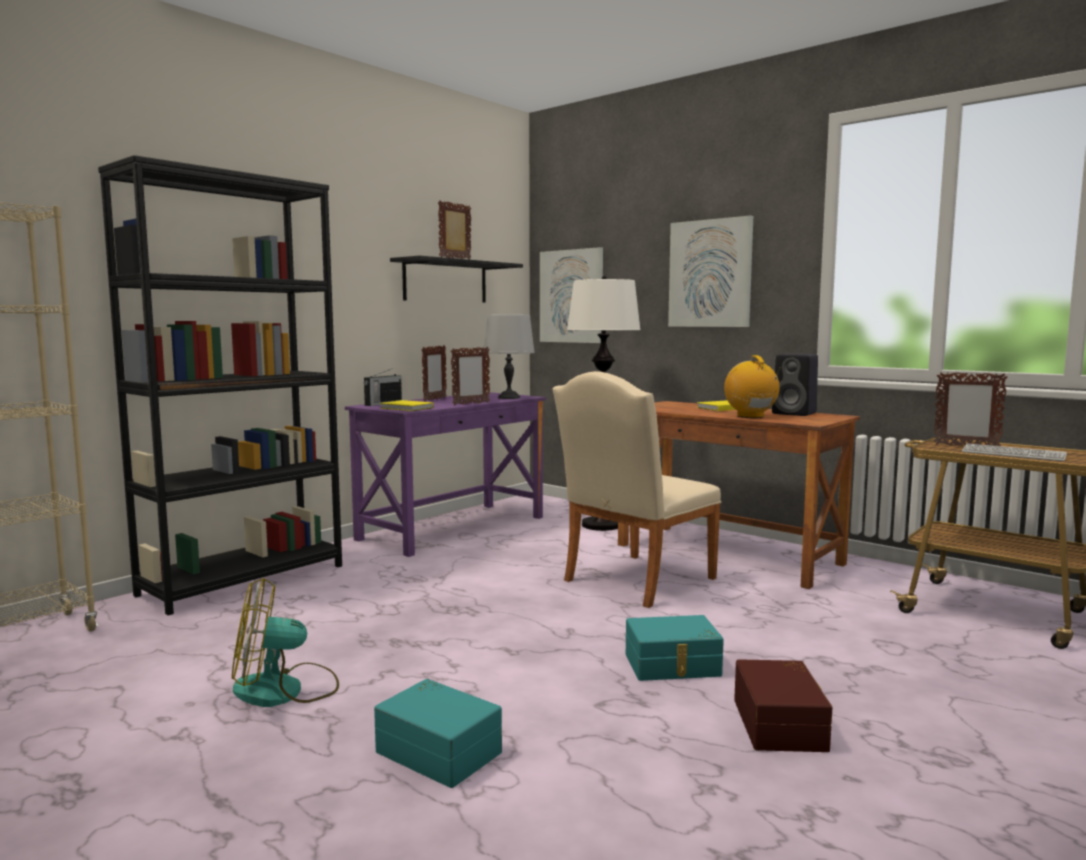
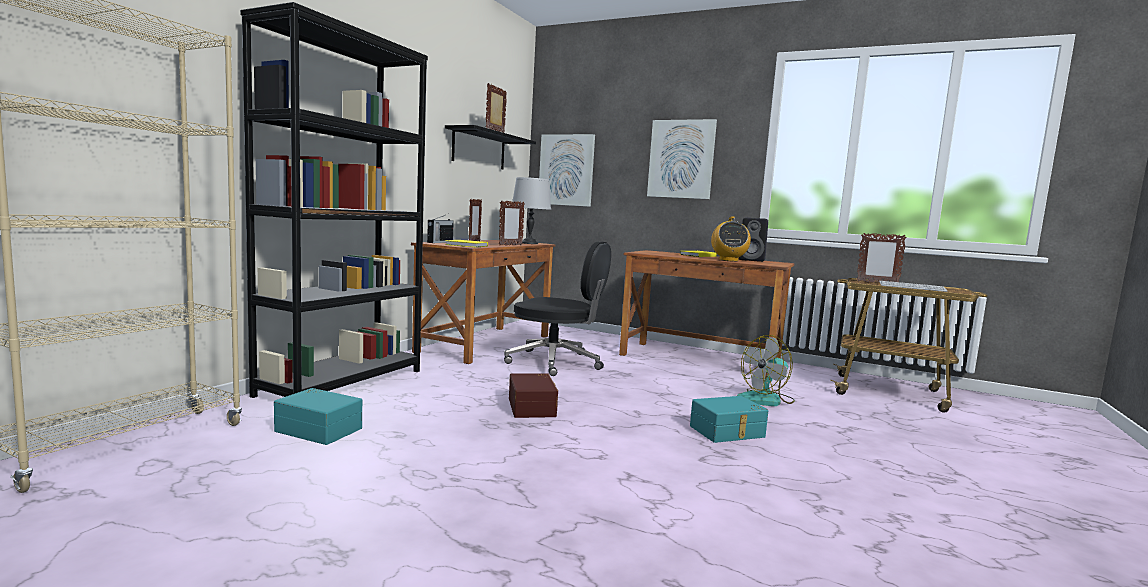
camera: 15 degrees left, 0 degrees up
(284, 690) = (454, 463): fan -> fan (766, 399)
(440, 750) = (617, 497): turquoise storage box -> turquoise storage box (320, 429)
(453, 528) = (485, 344): purple desk -> brown desk
(522, 555) = (556, 362): none -> black office chair
(601, 525) = (595, 342): white floor lamp -> none
(633, 581) = (651, 378): beige chair -> none
(750, 416) = (728, 260): radio -> radio turned 150 degrees counterclockwise
(781, 724) = (829, 465): brown storage box -> brown storage box (533, 407)

